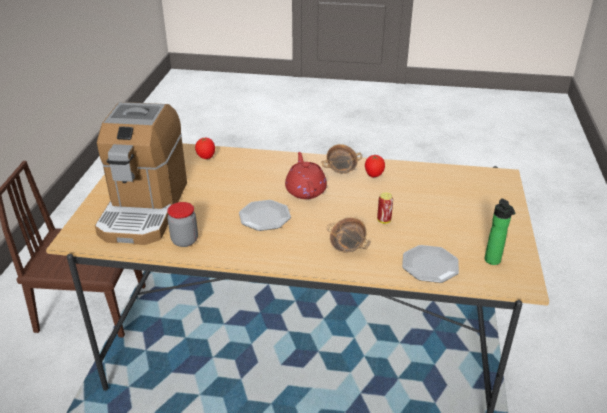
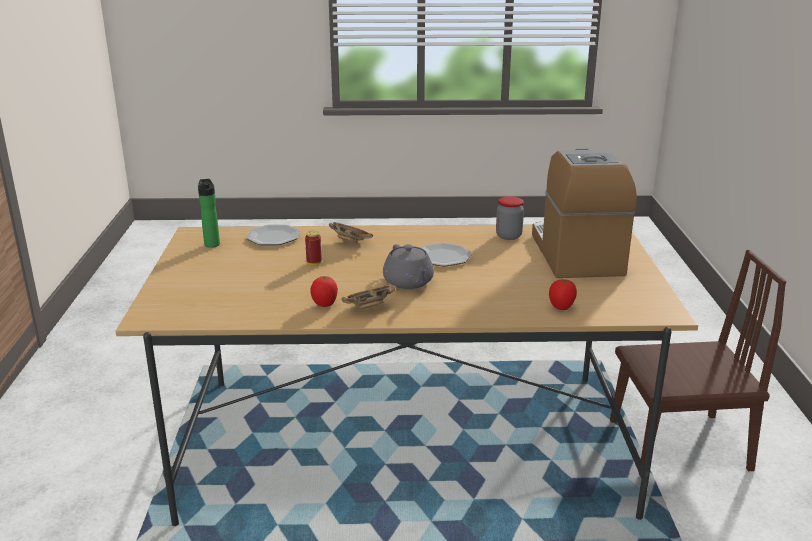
camera: 170 degrees right, 10 degrees down
(305, 190) = (408, 282): red teapot -> grey teapot

